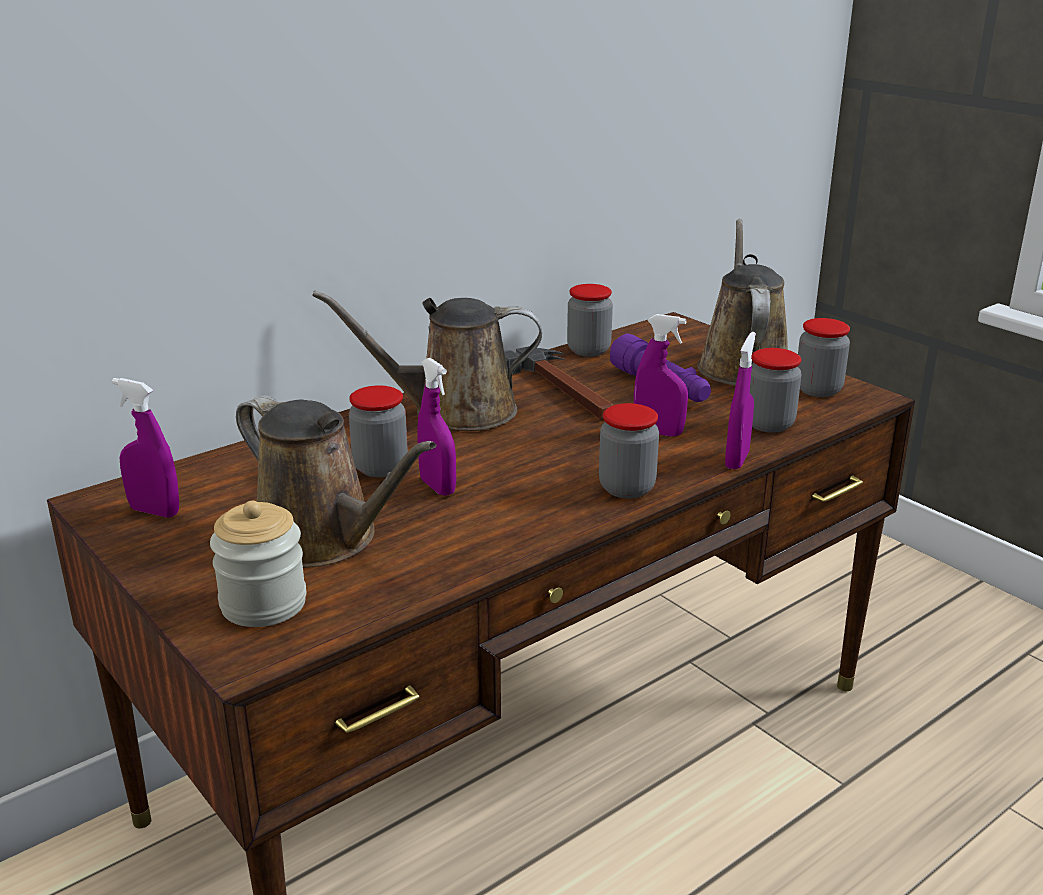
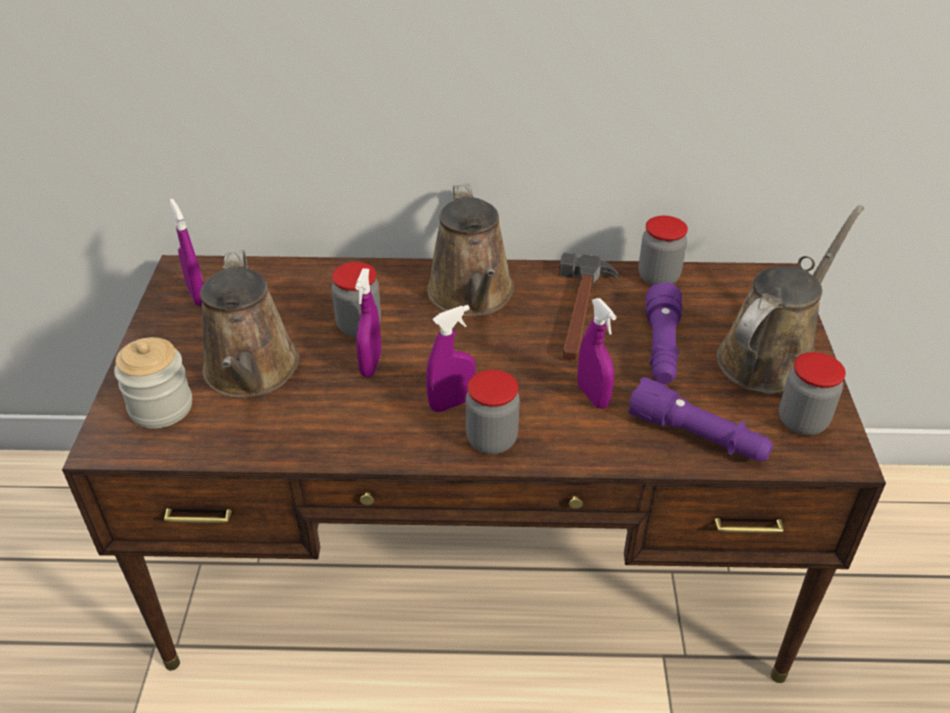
camera: 40 degrees right, 15 degrees up
(454, 411) = (472, 296): brown watering can -> brown watering can turned 135 degrees counterclockwise
(737, 460) = (614, 460): purple spray bottle -> purple spray bottle (451, 403)
(769, 424) = (697, 437): jar -> purple flashlight

